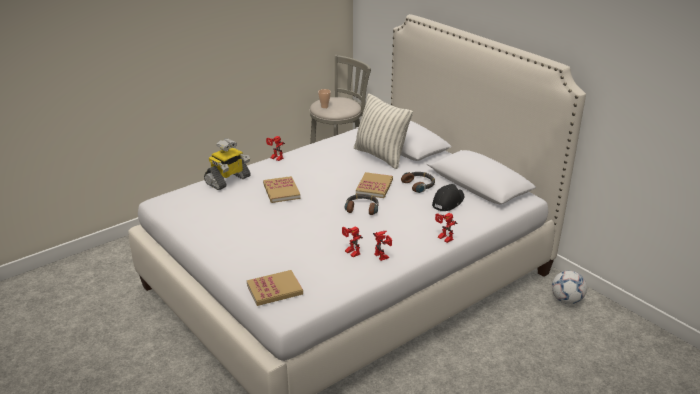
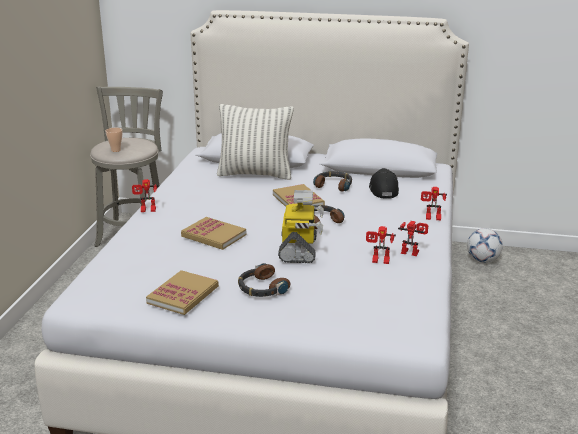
camera: 40 degrees left, 5 degrees down
(228, 180) = (130, 248): toy robot -> toy robot (299, 250)
(254, 237) = (261, 288): none -> headphones
(274, 290) = (372, 324): book -> book (183, 295)

